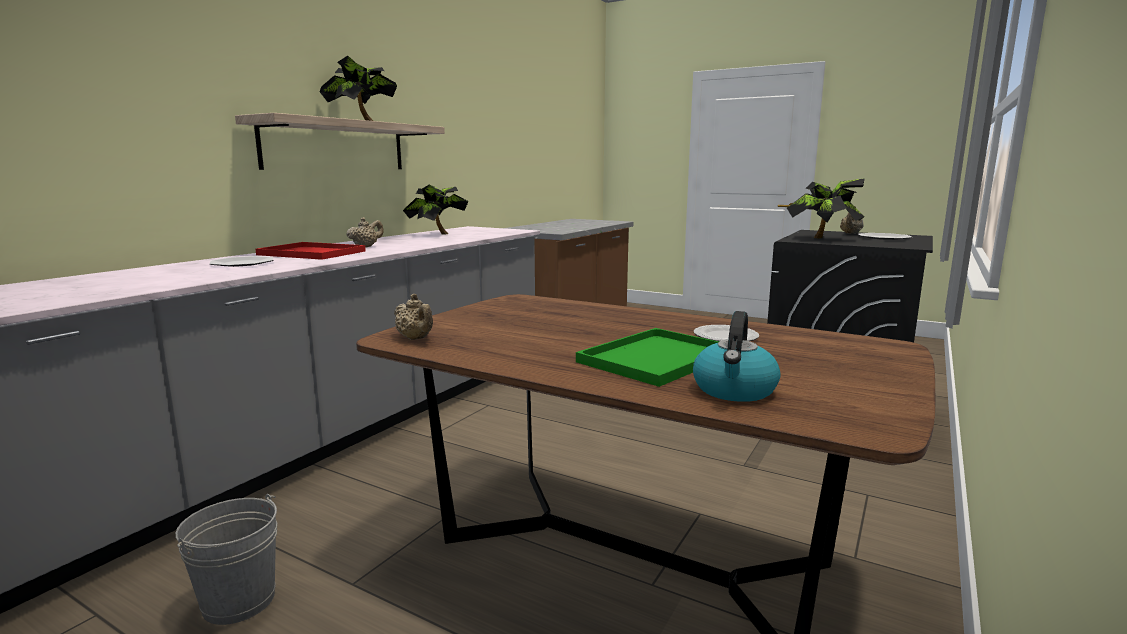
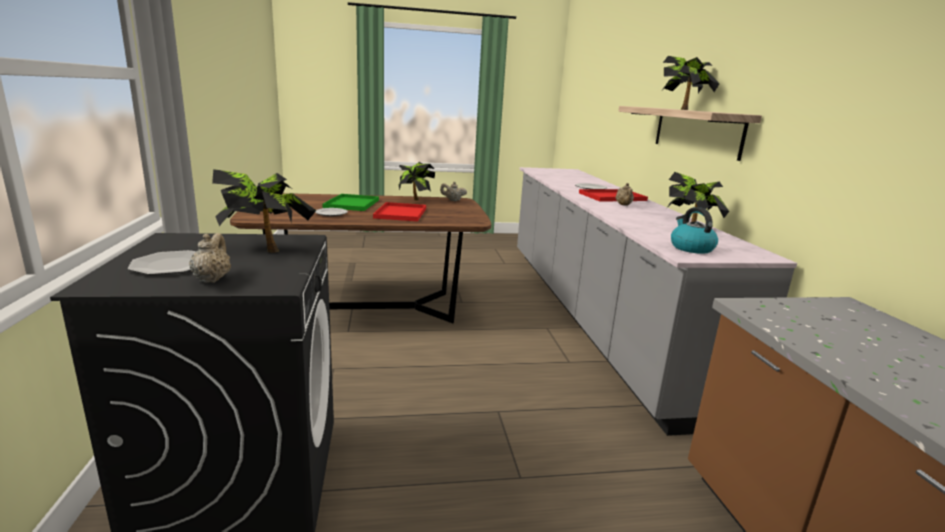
camera: 140 degrees right, 5 degrees up
(239, 601) = (477, 271): grey bucket -> none
(496, 349) = (415, 200): none -> potted plant
(594, 324) = (400, 213): none -> red tray
(734, 390) = (316, 198): kettle -> kettle (691, 248)

